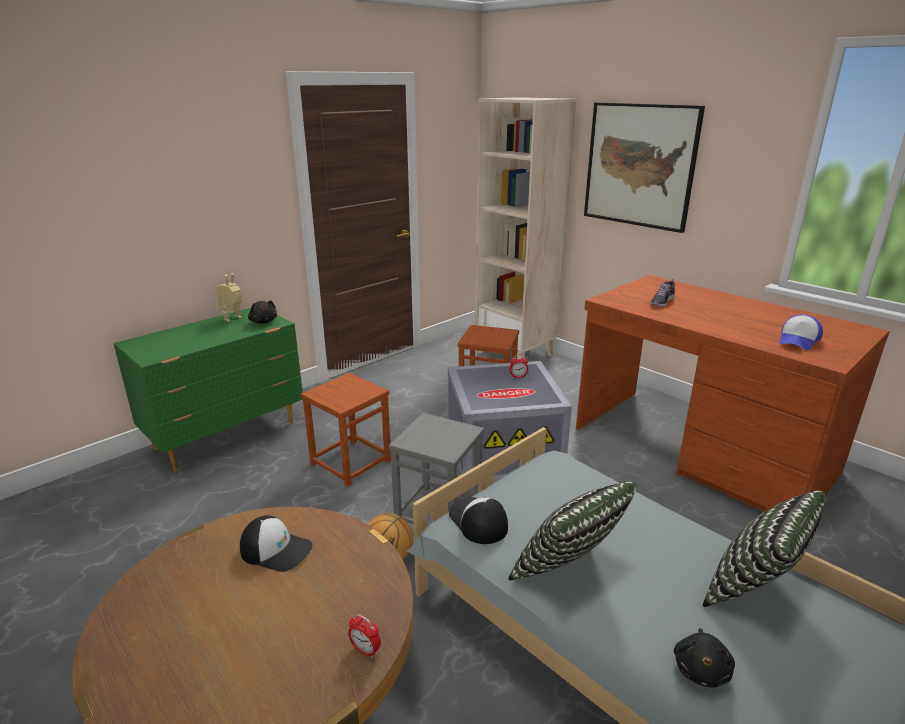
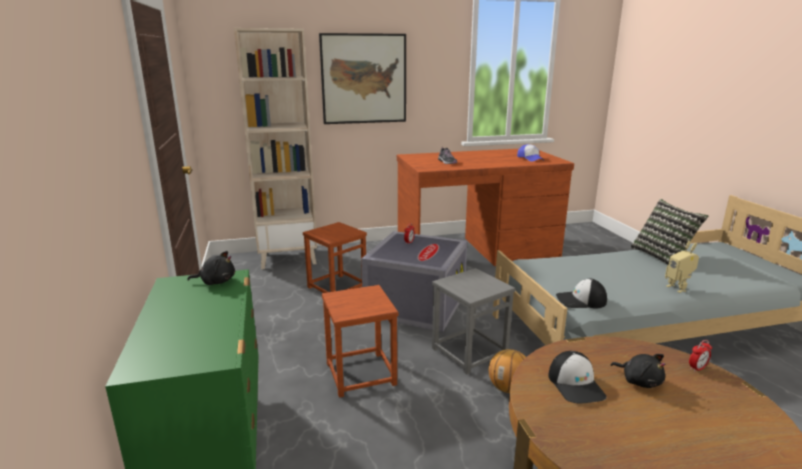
camera: 60 degrees left, 5 degrees down
(234, 319) = (176, 295): toy robot -> toy robot (678, 288)
(276, 550) = (576, 385): cap -> cap turned 120 degrees clockwise
(569, 571) = (639, 289): pillow -> none
(701, 669) = (717, 283): black plush toy -> black plush toy (639, 381)

